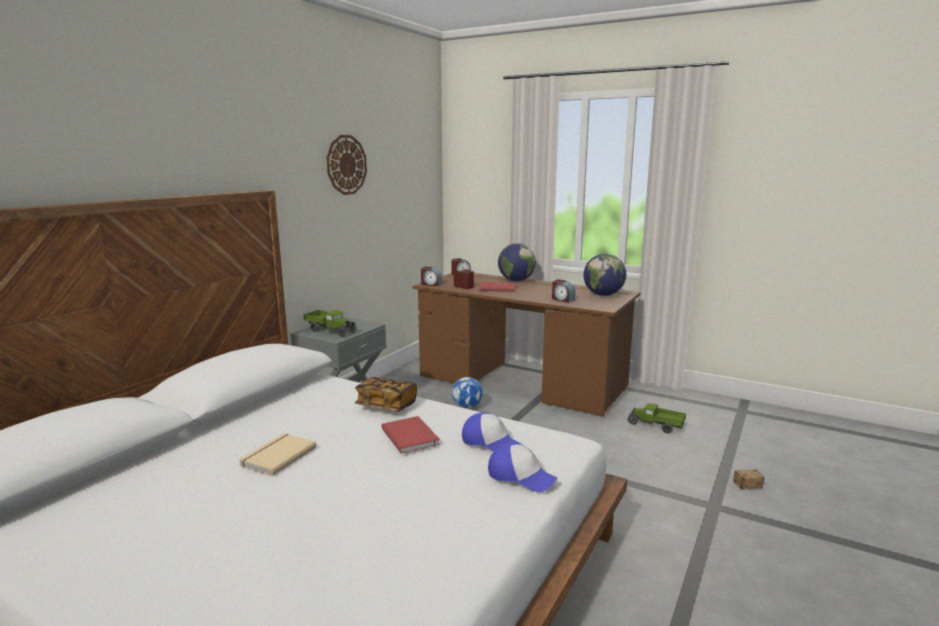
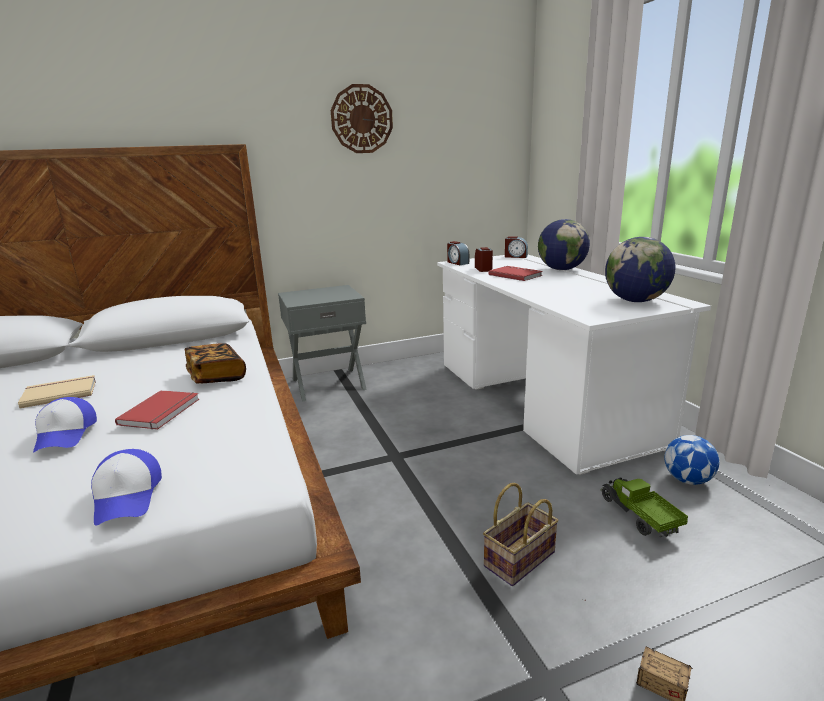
camera: 40 degrees right, 5 degrees up
(331, 331) = (308, 296): toy truck -> none
(467, 406) = (440, 409): football -> football (687, 480)
(491, 442) = (197, 445): cap -> cap (66, 434)
(521, 382) = (540, 400): brown desk -> white desk
(562, 299) = (560, 298): alarm clock -> none
(636, 467) = (519, 561): none -> basket

